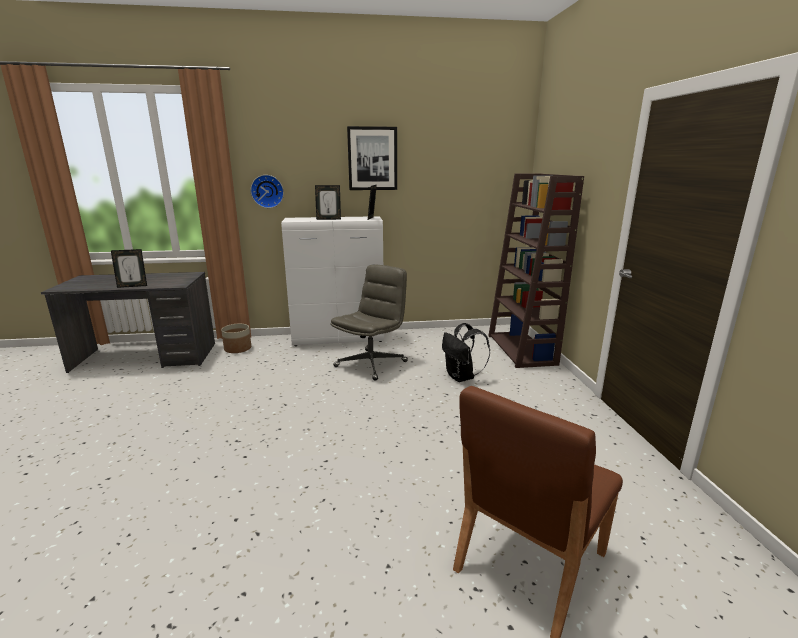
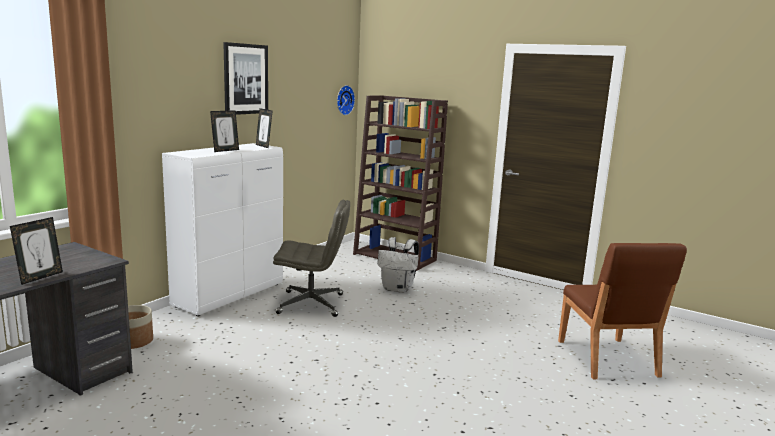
camera: 50 degrees left, 5 degrees down
(267, 191) = (140, 120): wall clock -> wall clock (344, 100)
(371, 364) = (312, 304): grey office chair -> grey office chair turned 105 degrees clockwise
(461, 377) = (398, 289): black backpack -> white backpack

